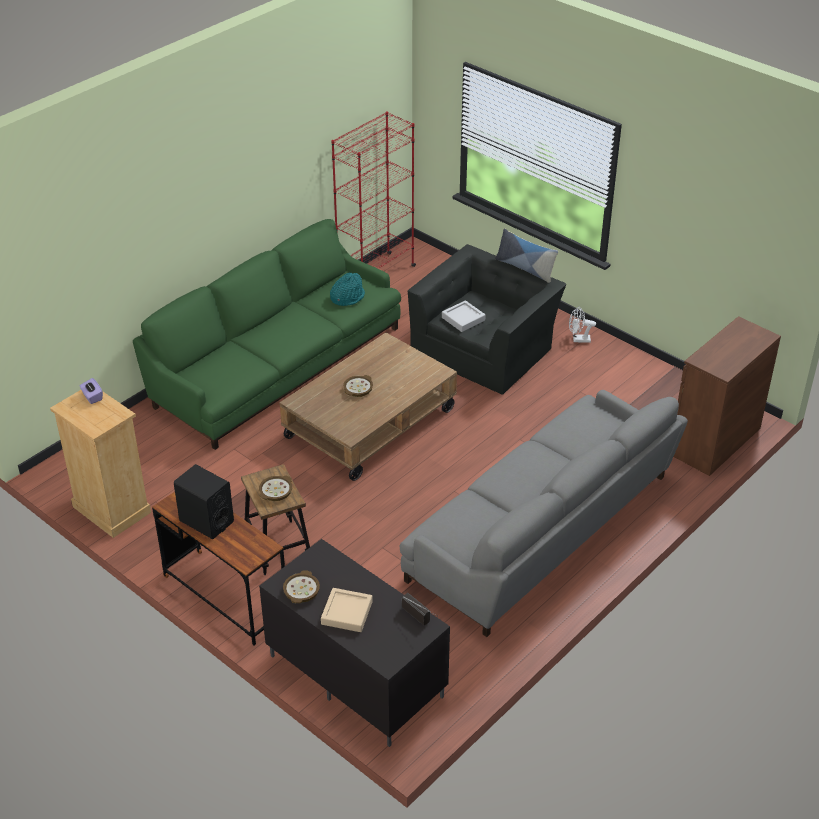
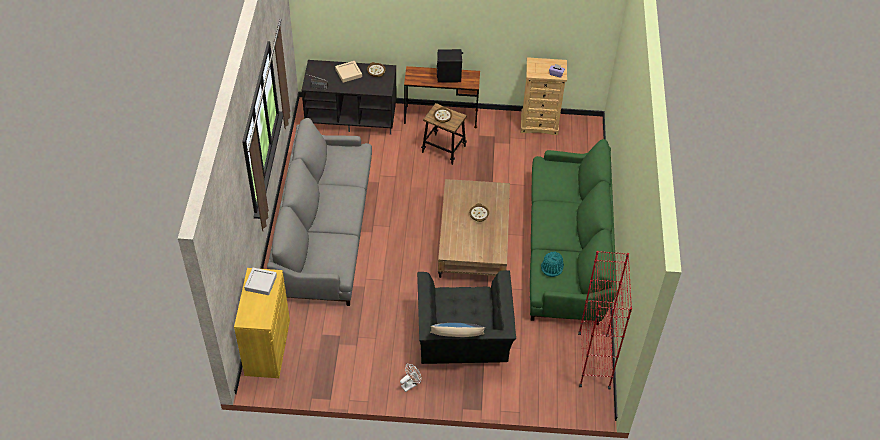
camera: 140 degrees right, 10 degrees up
(463, 319) = (471, 300): grey tray -> grey tray (261, 283)
(715, 441) = (267, 347): brown cabinet -> yellow cabinet

